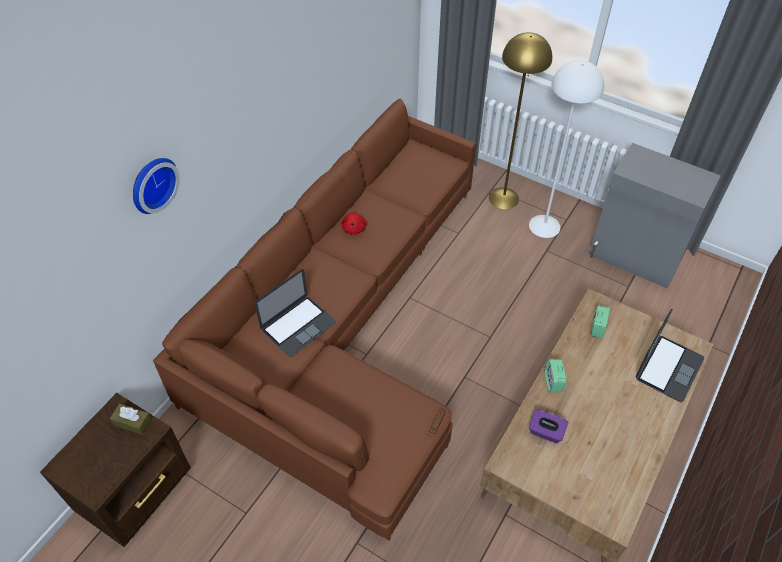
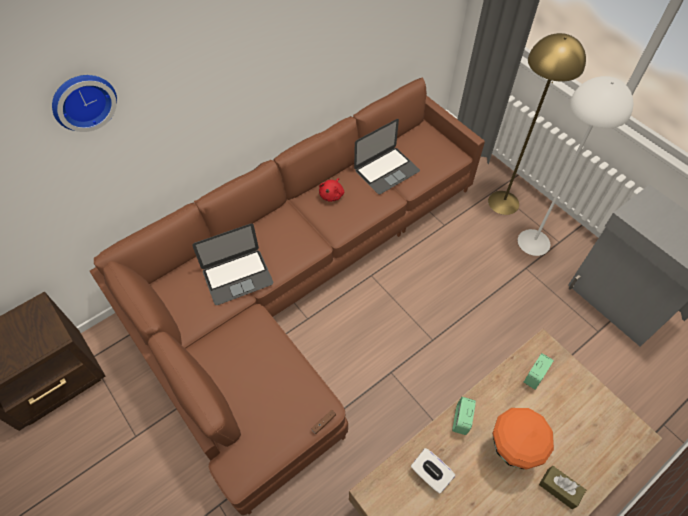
camera: 20 degrees right, 5 degrees up
(133, 422) = (43, 325): brown tissue box -> brown tissue box (559, 489)
(545, 432) = (430, 474): purple tissue box -> white tissue box
(601, 393) = (509, 451): none -> orange table lamp
(669, 368) = (598, 449): laptop -> laptop (386, 170)

